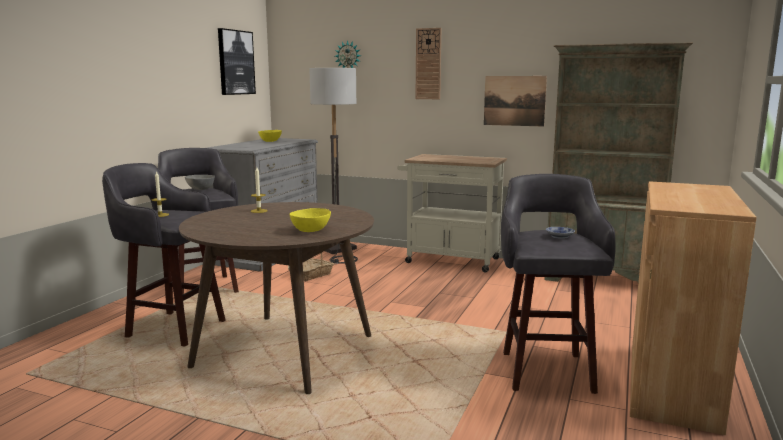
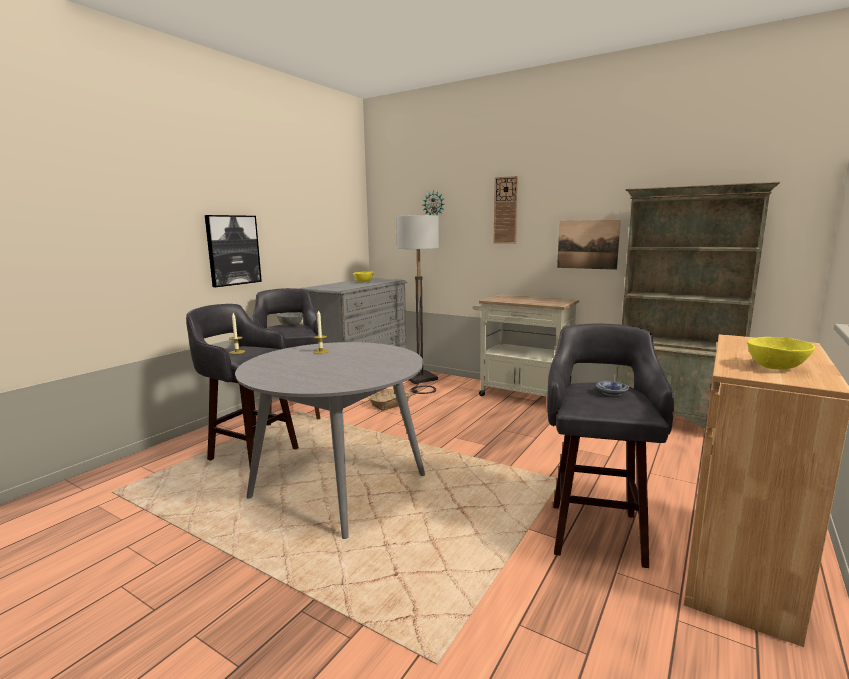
camera: 10 degrees right, 0 degrees up
(235, 62) = (335, 212): picture -> picture (233, 250)
(284, 351) = (339, 486): brown dining table -> grey dining table
(311, 230) = (355, 376): yellow bowl -> yellow bowl (777, 367)

